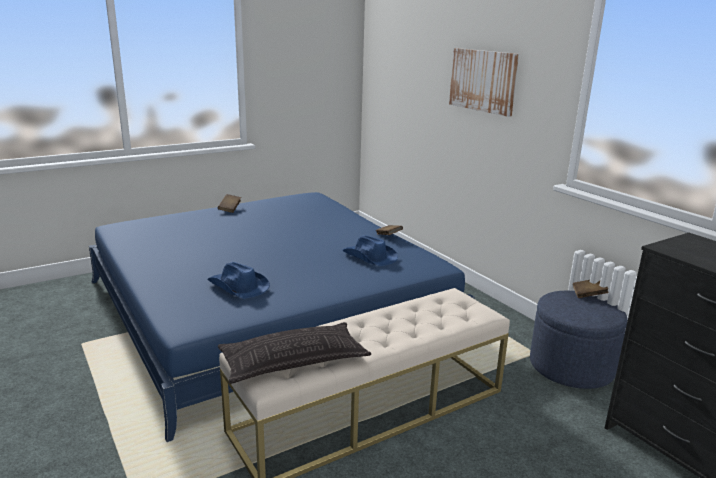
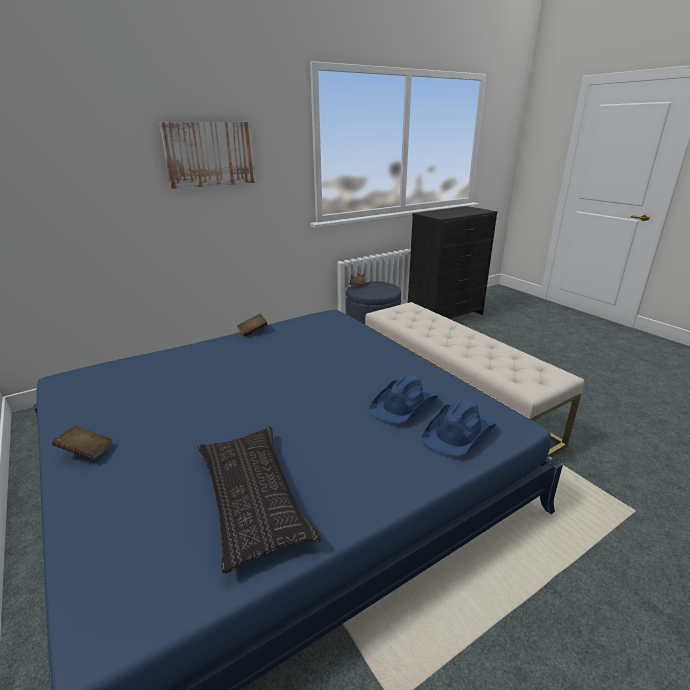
camera: 90 degrees left, 5 degrees up
(293, 361) = (521, 367): pillow -> pillow (253, 498)
(369, 257) = (311, 340): blue hat -> blue hat (459, 432)

